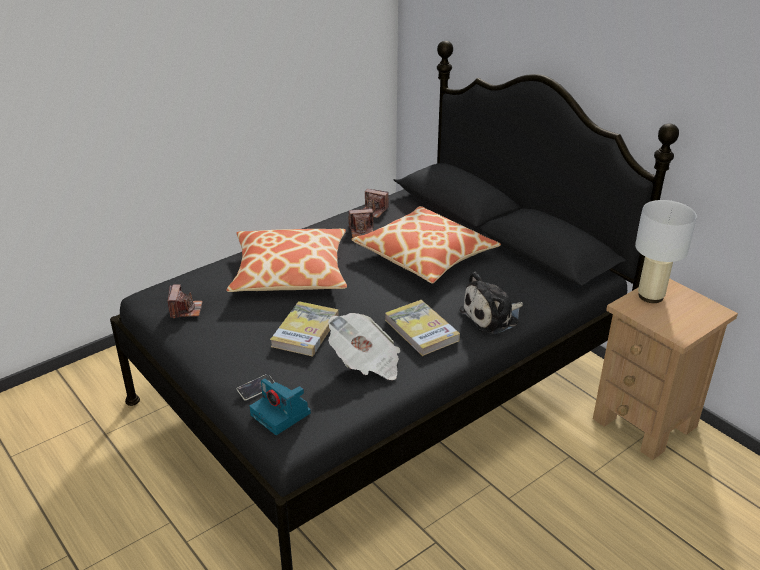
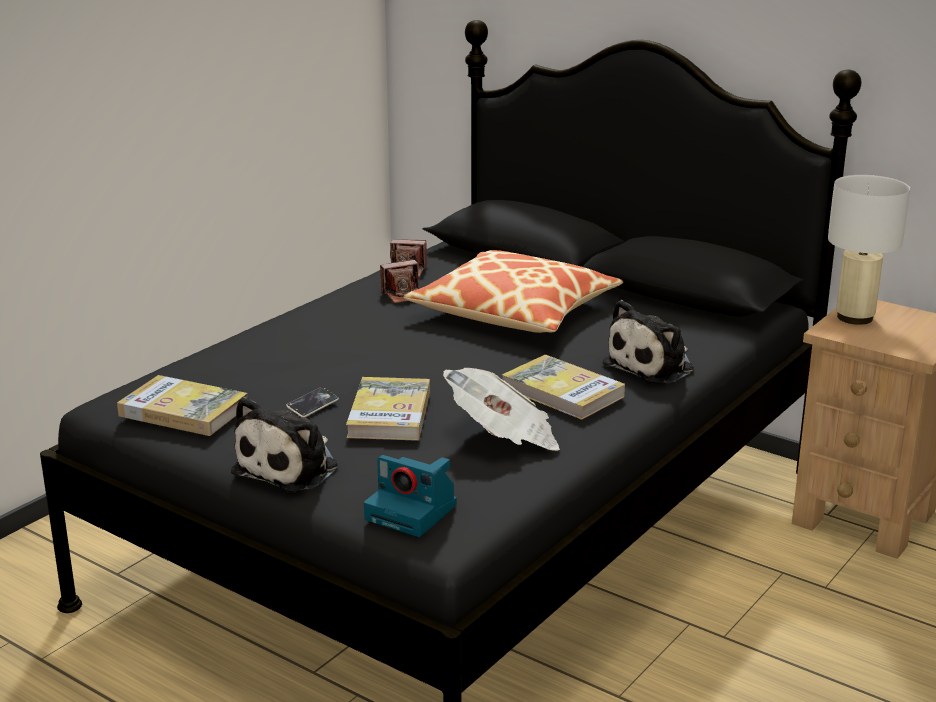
camera: 15 degrees left, 10 degrees down
(185, 310) = (183, 411): camera -> book
(227, 365) = (290, 468): none -> plush toy
(256, 389) = (355, 488): phone -> phone (312, 405)
(290, 273) = (323, 351): pillow -> none

